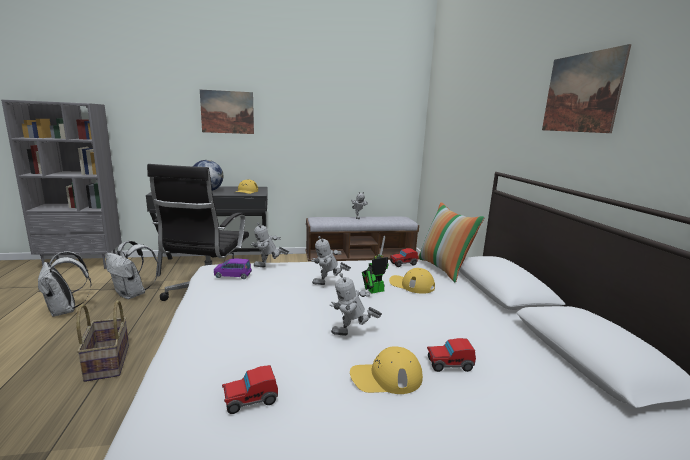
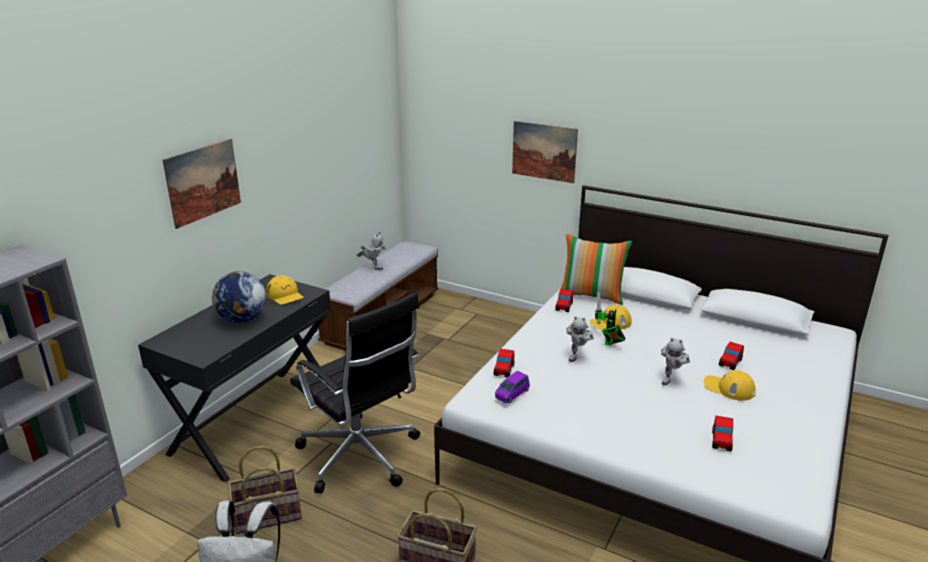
camera: 50 degrees left, 10 degrees up
(133, 294) = (268, 514): white backpack -> basket
(269, 267) = (504, 370): toy robot -> toy car
(385, 377) = (728, 388): yellow cap -> yellow cap turned 90 degrees clockwise
(581, 93) = (677, 124): picture -> picture (544, 151)

